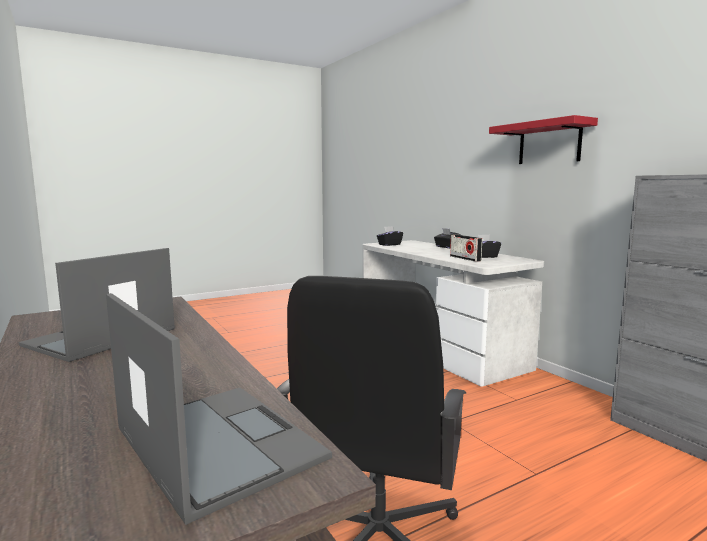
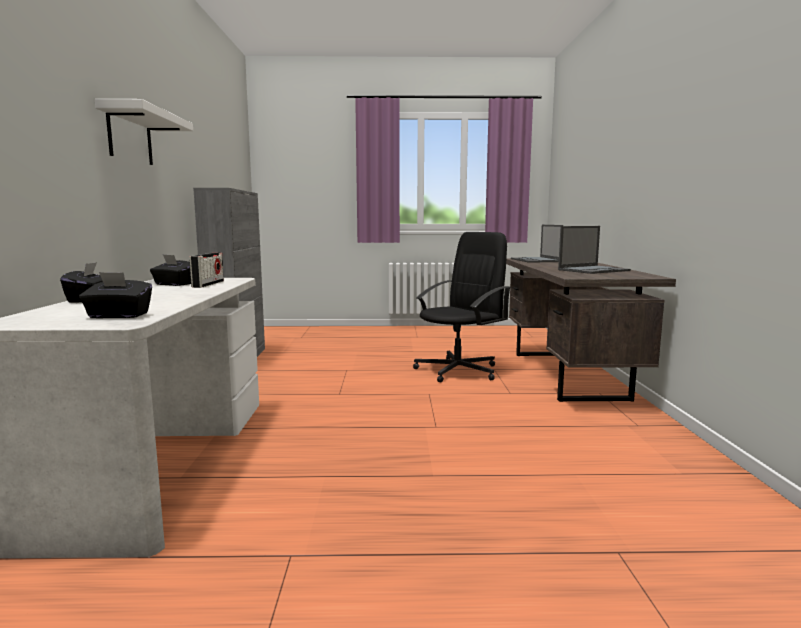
camera: 150 degrees left, 0 degrees up
(549, 143) = (130, 136): red shelf -> white shelf

